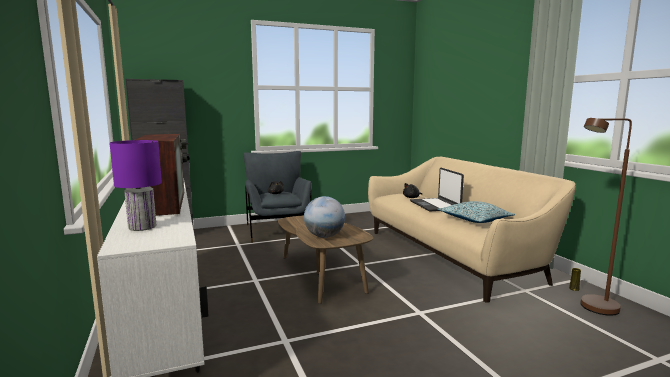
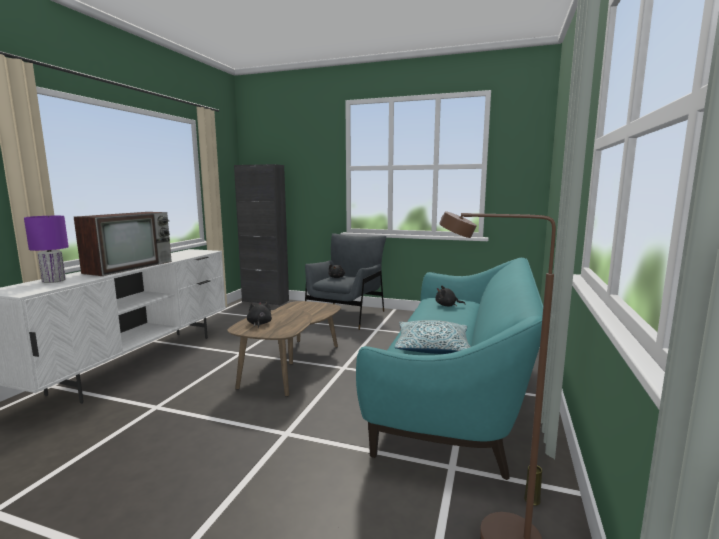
camera: 40 degrees right, 0 degrees up
(324, 236) = (259, 324): globe -> black plush toy
(435, 205) = (443, 319): laptop -> none
(451, 255) = (458, 391): beige sofa -> turquoise sofa

